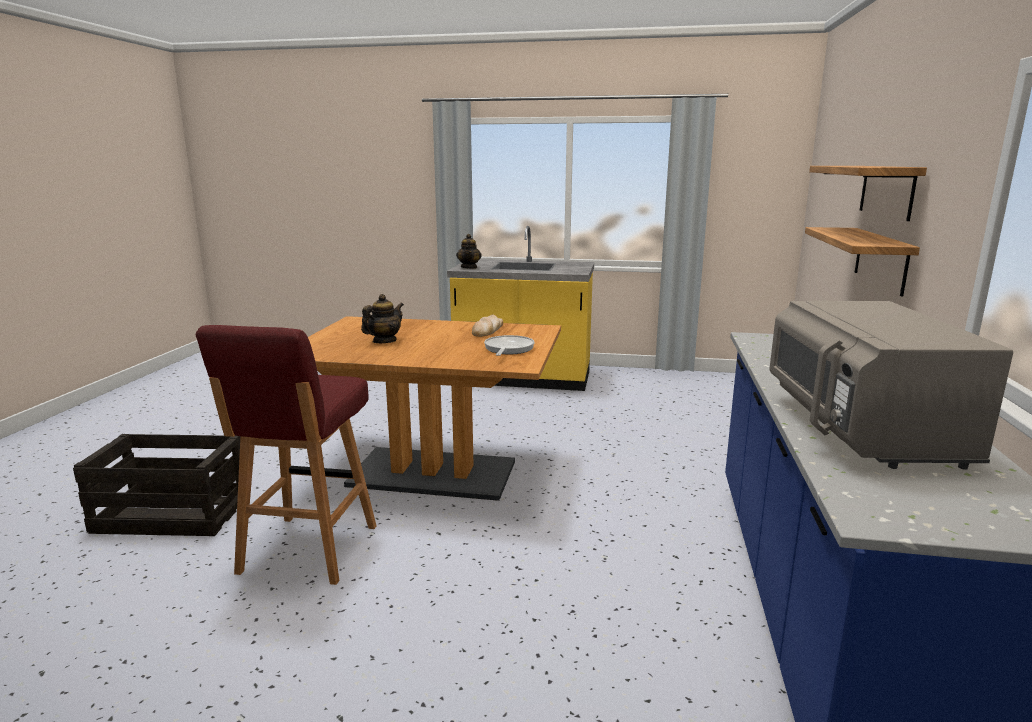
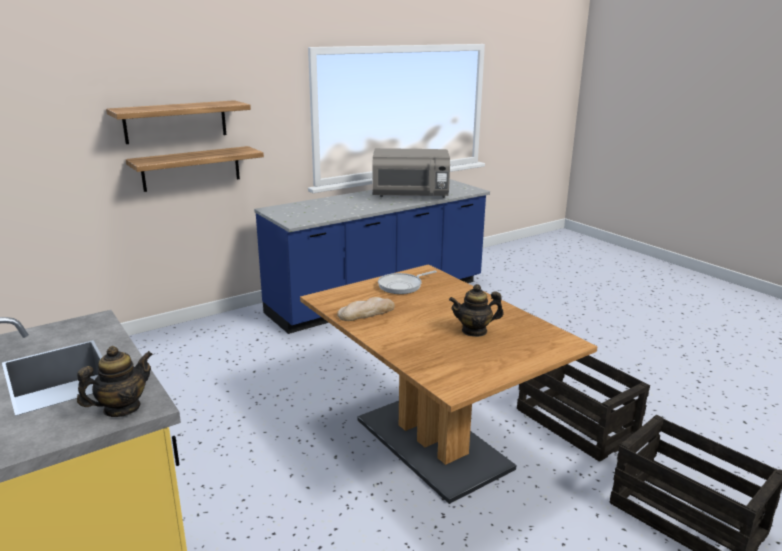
camera: 135 degrees left, 5 degrees up
(307, 551) = (577, 423): red stool -> crate
(860, 429) = (410, 195): grey microwave -> grey microwave turned 45 degrees clockwise

